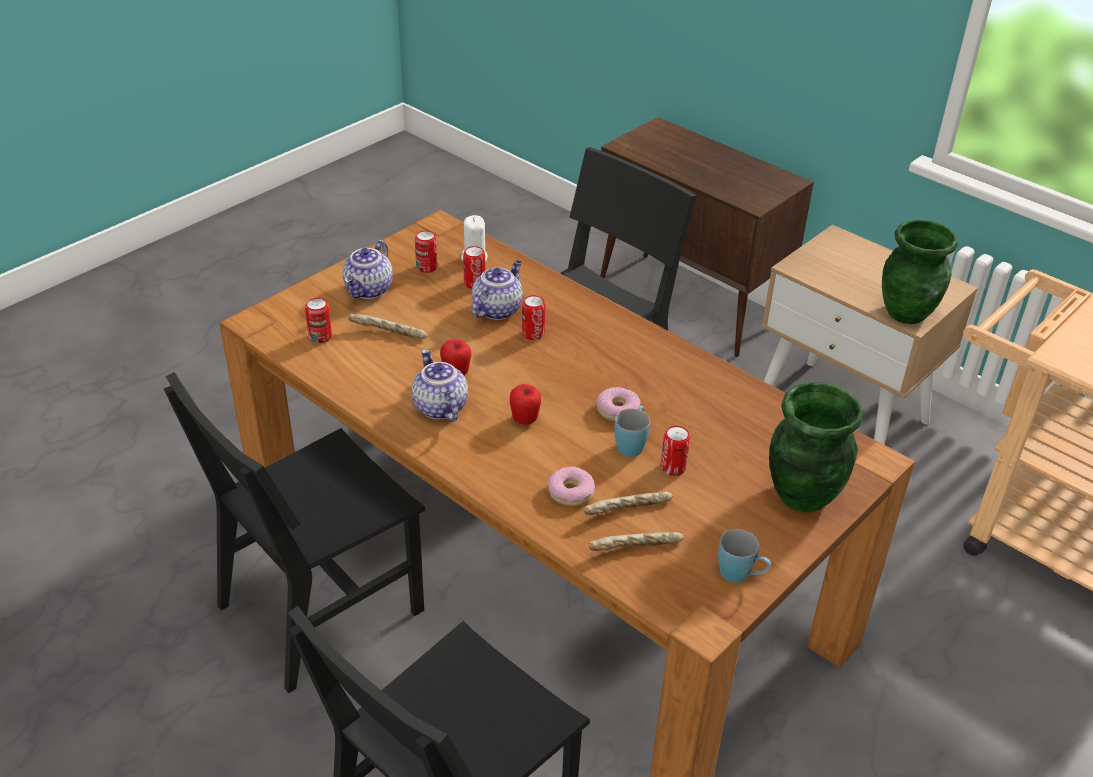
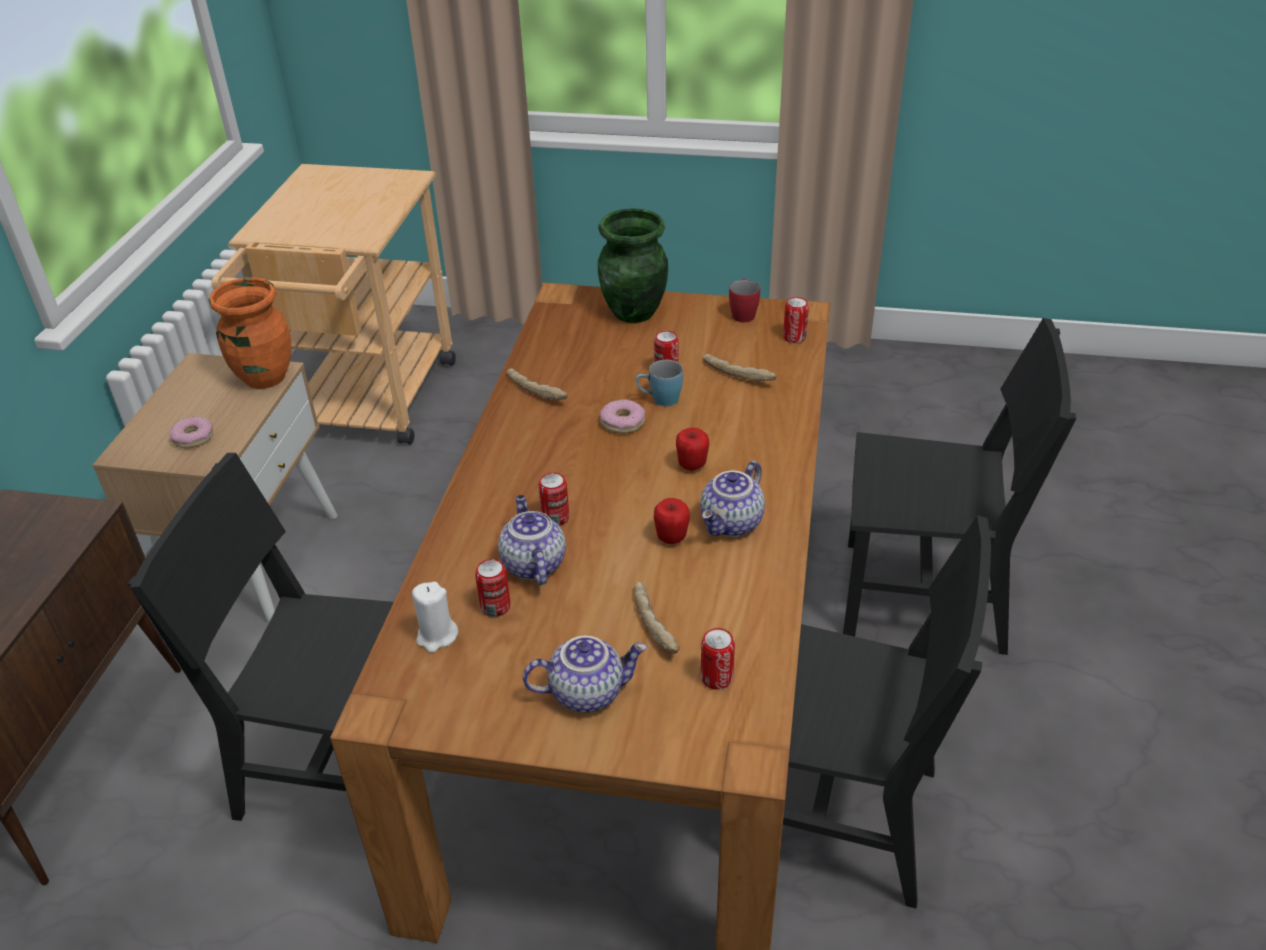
camera: 120 degrees left, 0 degrees up
(426, 267) = (493, 667): can -> can (794, 337)
(497, 309) = (532, 564): teapot -> teapot turned 75 degrees clockwise
(571, 492) = (750, 407): donut -> donut (193, 437)
(636, 549) = (772, 358): bread -> bread (537, 391)
(741, 575) = (743, 313): blue mug -> red mug
(907, 313) = (264, 377): green vase -> orange vase

